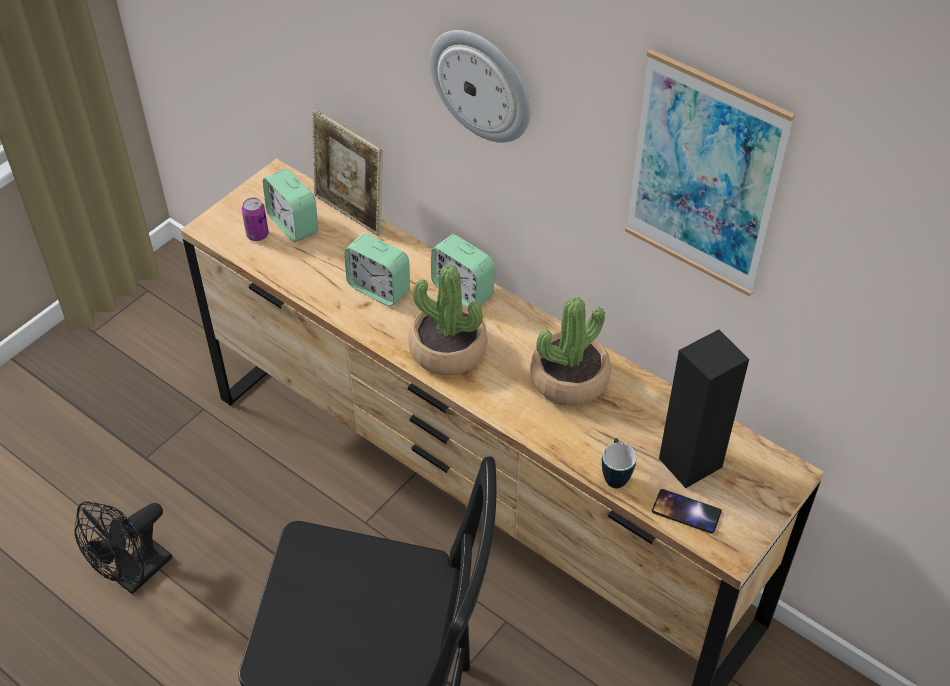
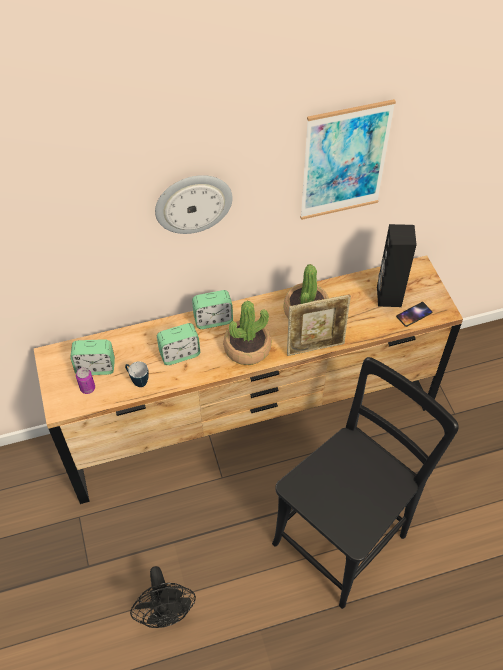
camera: 55 degrees left, 5 degrees up
(350, 213) = (112, 337): picture frame -> picture frame (315, 347)
(615, 475) = (375, 327): mug -> mug (137, 381)

